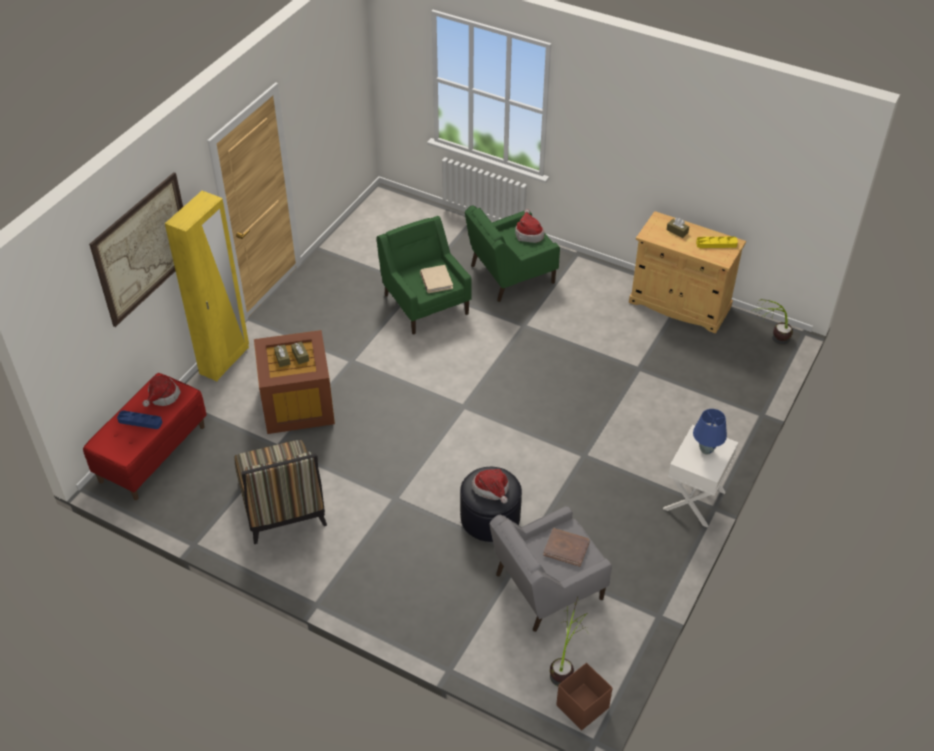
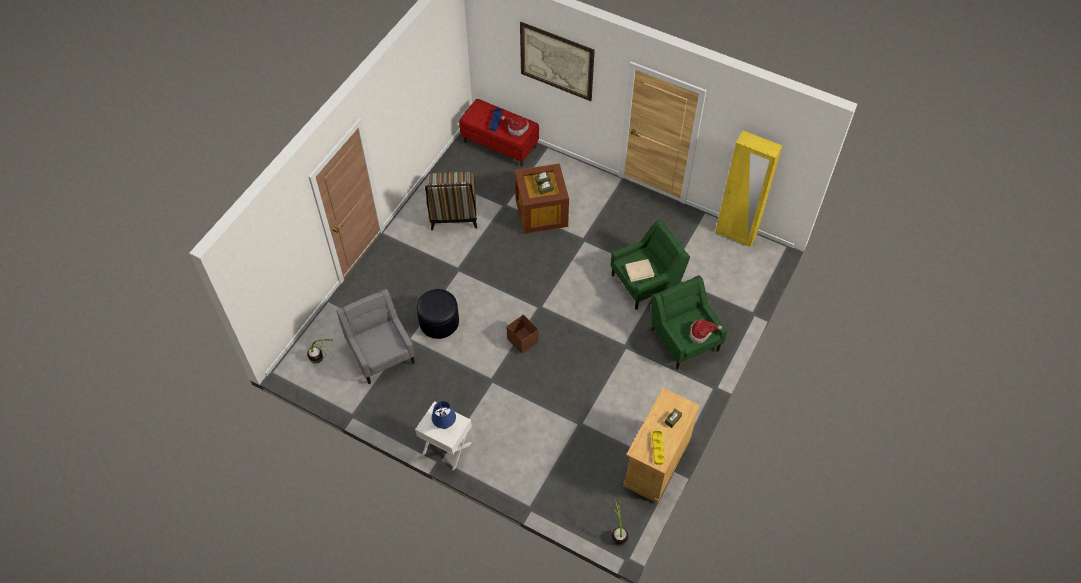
camera: 90 degrees right, 10 degrees up
(225, 361) = (581, 170): yellow wardrobe -> yellow wardrobe (735, 235)
(283, 508) = (453, 212): chair -> chair turned 75 degrees counterclockwise
(492, 490) = (433, 305): hat -> none
(566, 548) = (382, 345): brown book -> none
(581, 707) = (294, 367): brown storage box -> brown storage box (522, 340)

